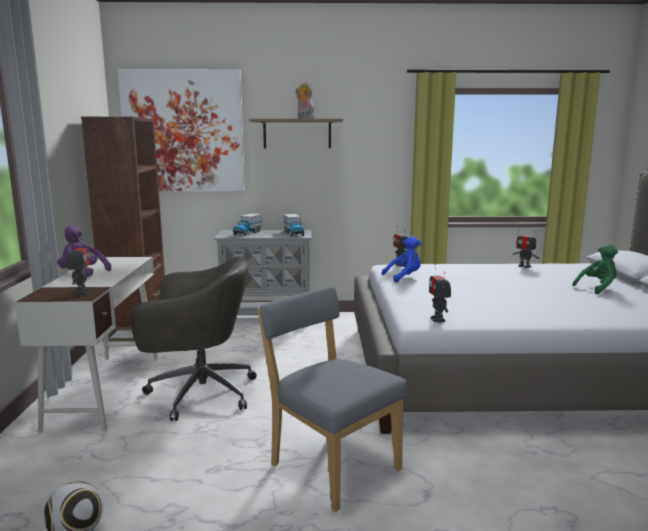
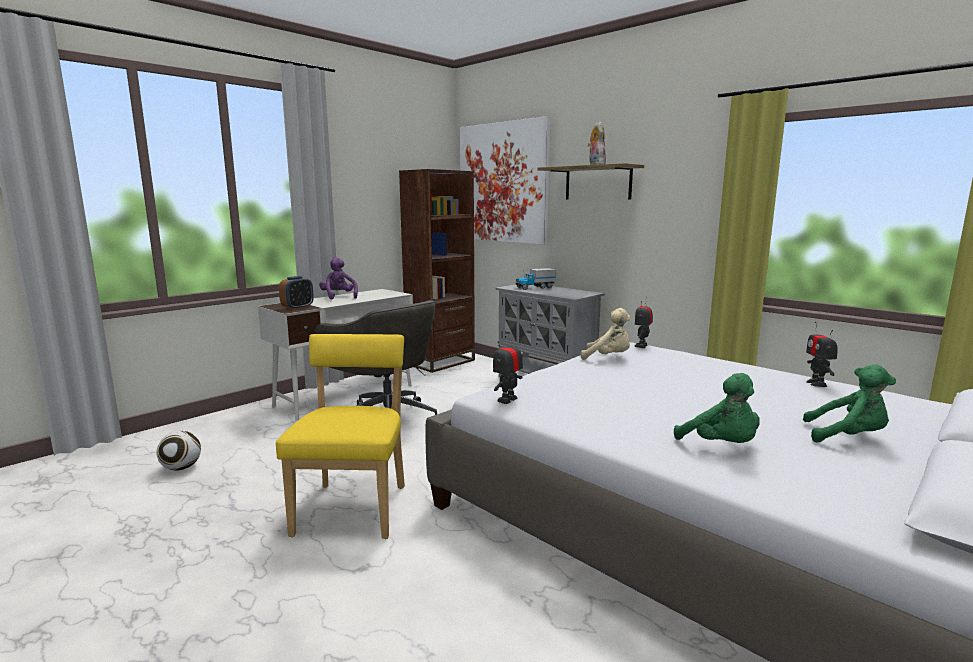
camera: 45 degrees right, 0 degrees up
(82, 292) = (297, 308): toy robot -> alarm clock
(294, 233) = (572, 294): toy truck -> none
(331, 465) = (354, 507): grey chair -> yellow chair
(404, 277) = (608, 358): blue plush toy -> beige plush toy
(581, 307) = (721, 446): none -> green plush toy

